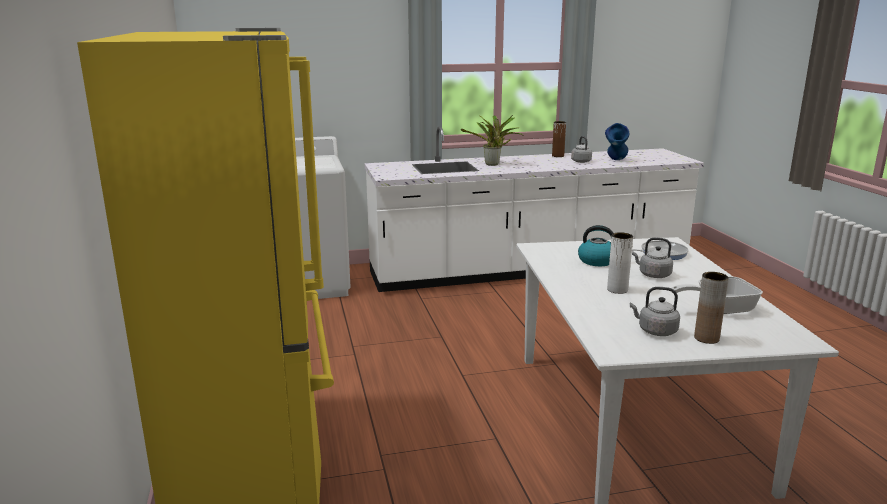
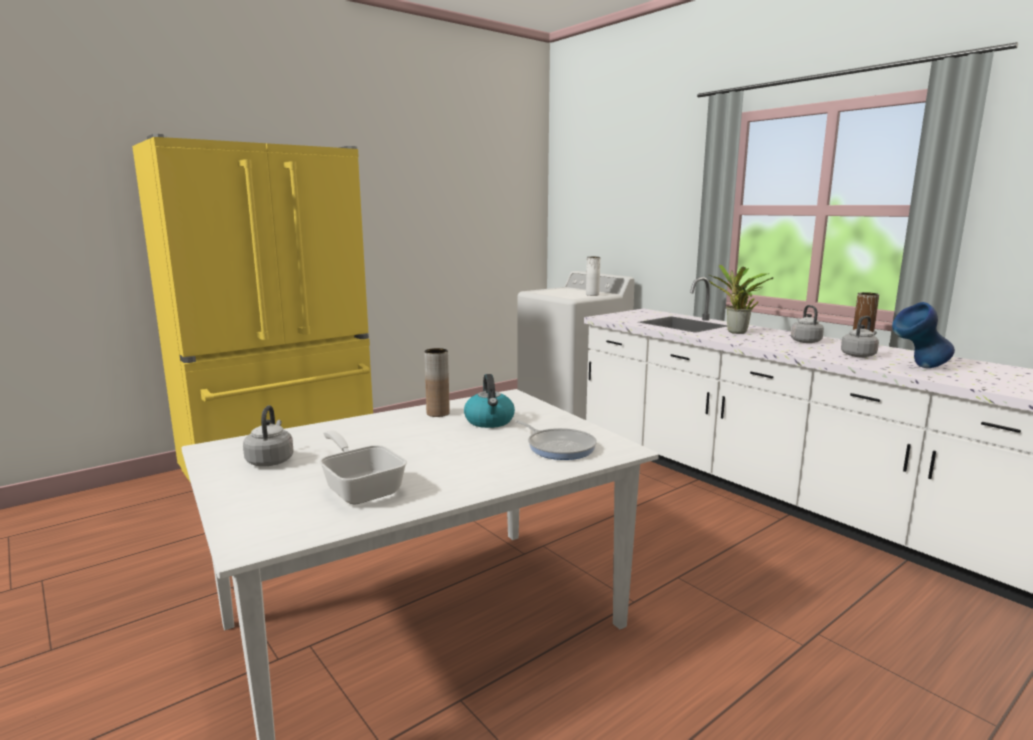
camera: 65 degrees right, 5 degrees down
(617, 290) = (394, 436): white vase -> white vase (592, 295)
(652, 275) = (463, 448): grey kettle -> grey kettle (805, 341)
(706, 338) = (252, 485): brown vase -> brown vase (438, 413)

